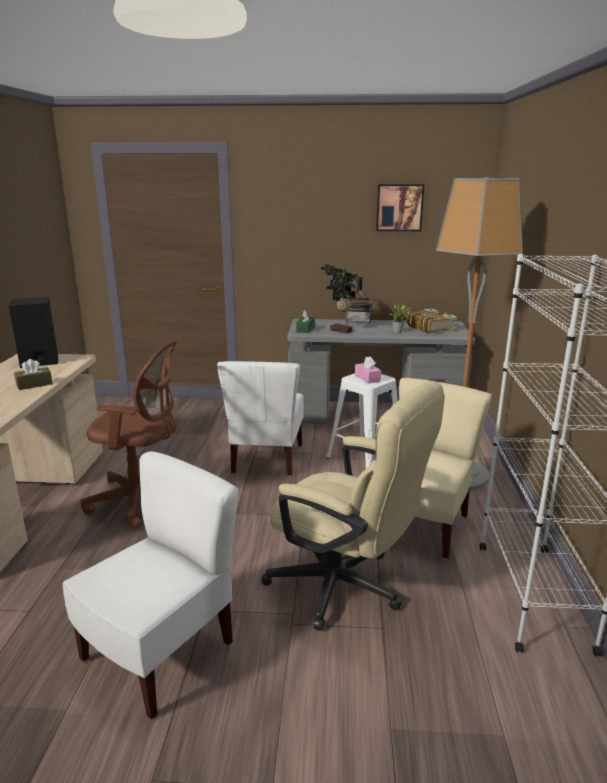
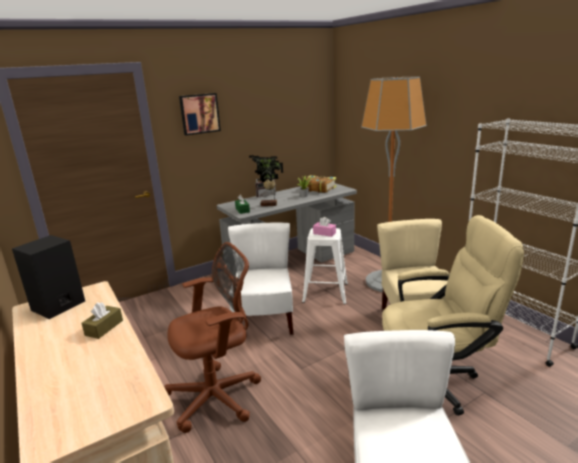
camera: 35 degrees left, 0 degrees up
(266, 459) = (265, 320): white chair -> white chair turned 150 degrees counterclockwise
(399, 207) = (279, 105): picture -> picture (199, 113)

